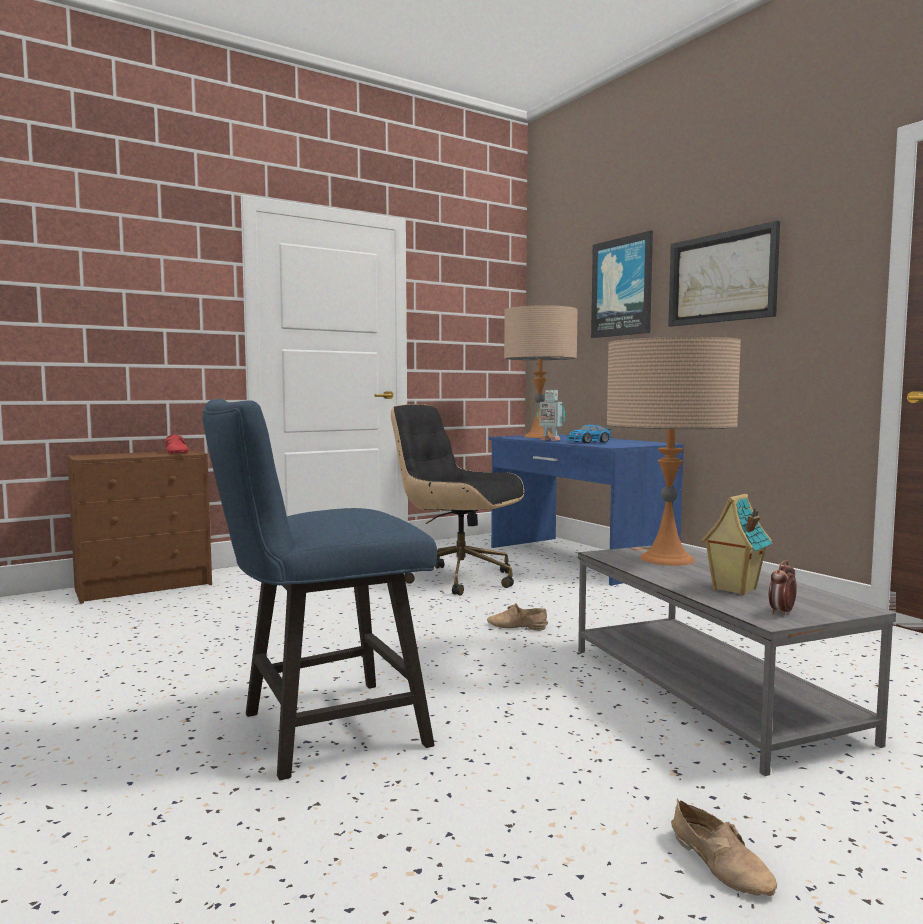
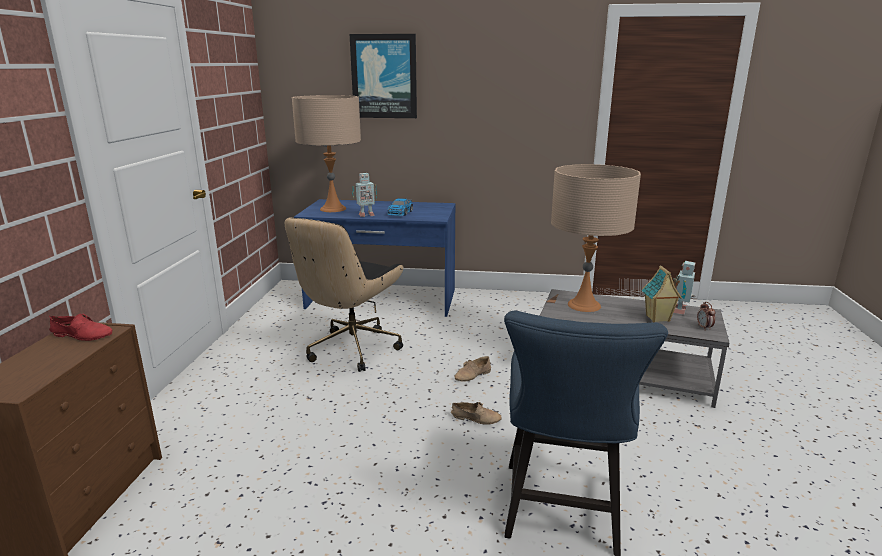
camera: 50 degrees left, 15 degrees up
(457, 579) = (352, 351): black office chair -> black office chair turned 45 degrees counterclockwise
(721, 278) = (481, 82): picture -> none
(722, 862) = (777, 456): beige shoe -> beige shoe (476, 417)
(805, 595) = (681, 311): none -> toy robot

